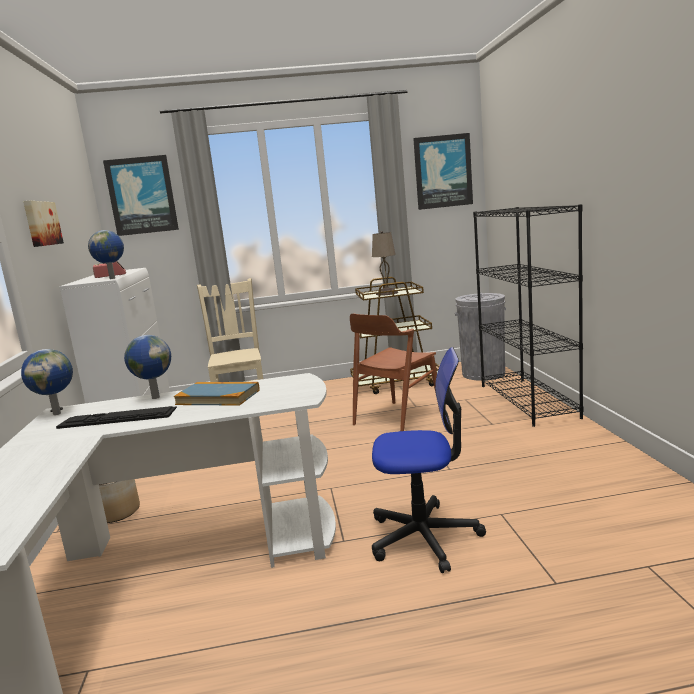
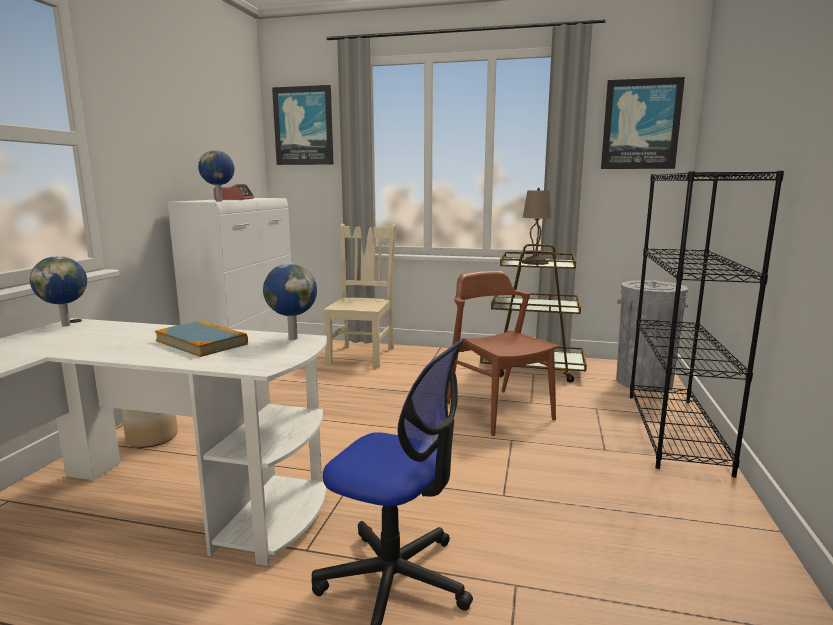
camera: 20 degrees right, 0 degrees up
(41, 223) = (157, 137): picture -> none
(118, 417) = (92, 342): keyboard -> none
(155, 397) = (158, 328): globe -> globe (292, 338)
(397, 418) = (498, 411): brown chair -> brown chair turned 90 degrees clockwise

